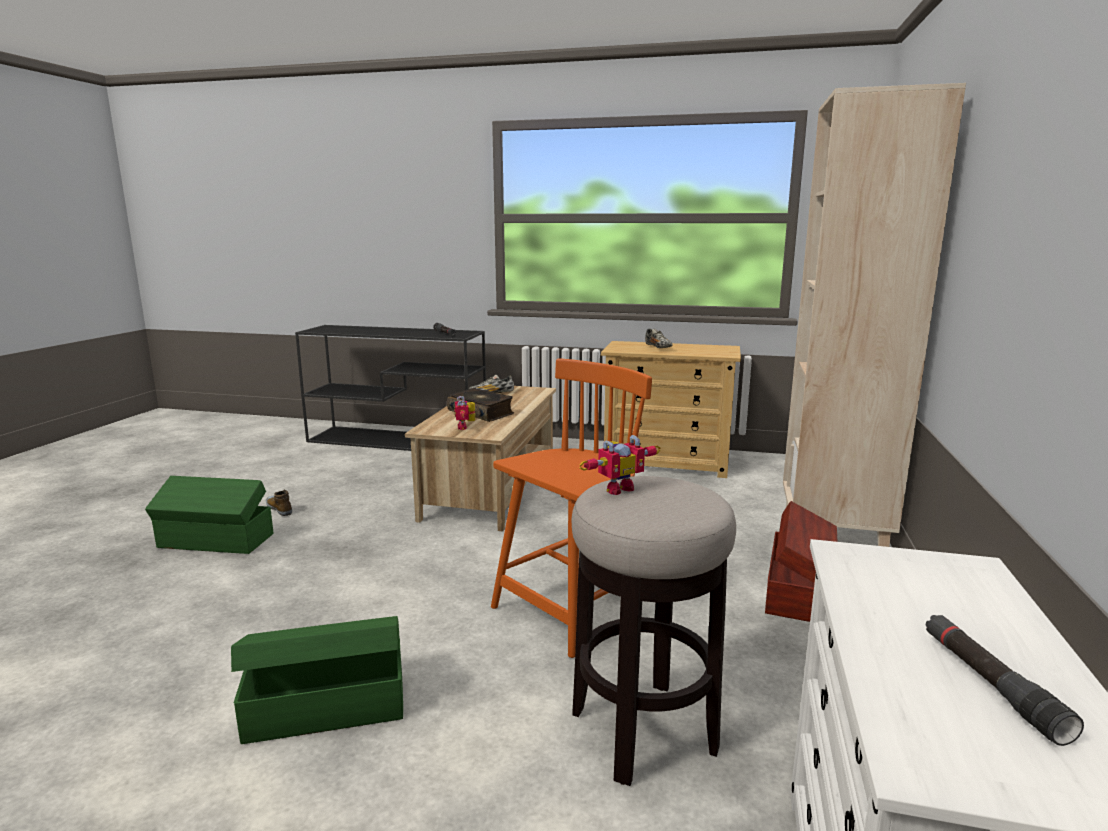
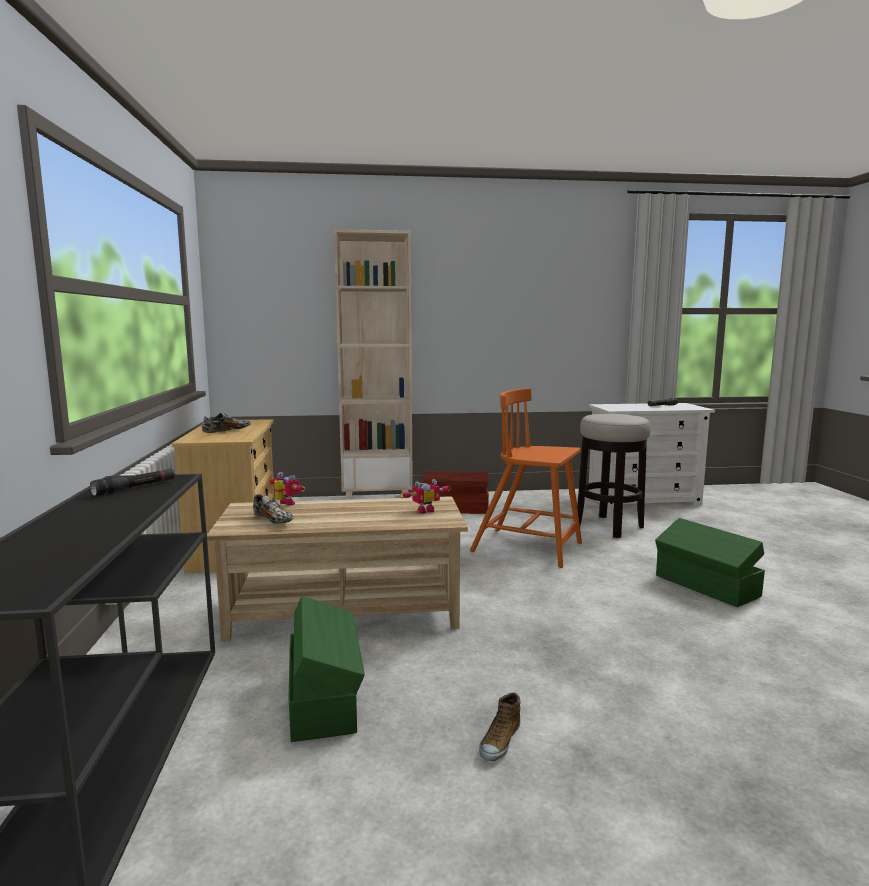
camera: 110 degrees left, 5 degrees down
(216, 541) = (628, 744): green storage box -> green storage box (323, 696)
(481, 412) = (365, 513): book -> none
(617, 488) = (617, 418): toy robot -> toy robot (284, 504)

